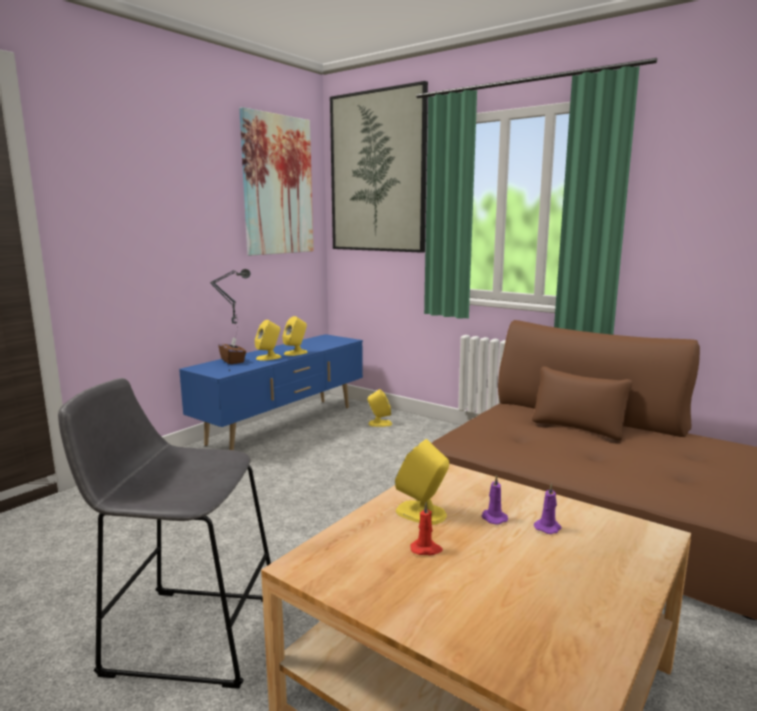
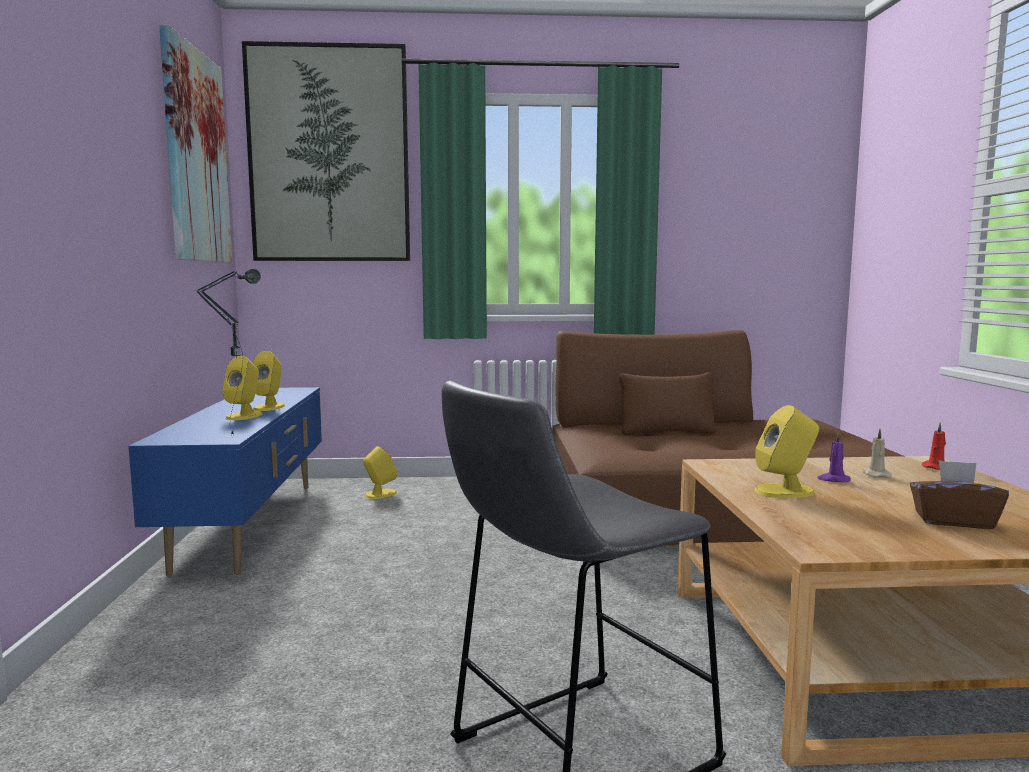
camera: 40 degrees left, 5 degrees down
(233, 361) = (198, 426): brown tissue box -> brown tissue box (953, 521)
(426, 549) = (856, 509): red candle -> red candle (936, 467)
(548, 527) = (875, 474): purple candle -> beige candle

